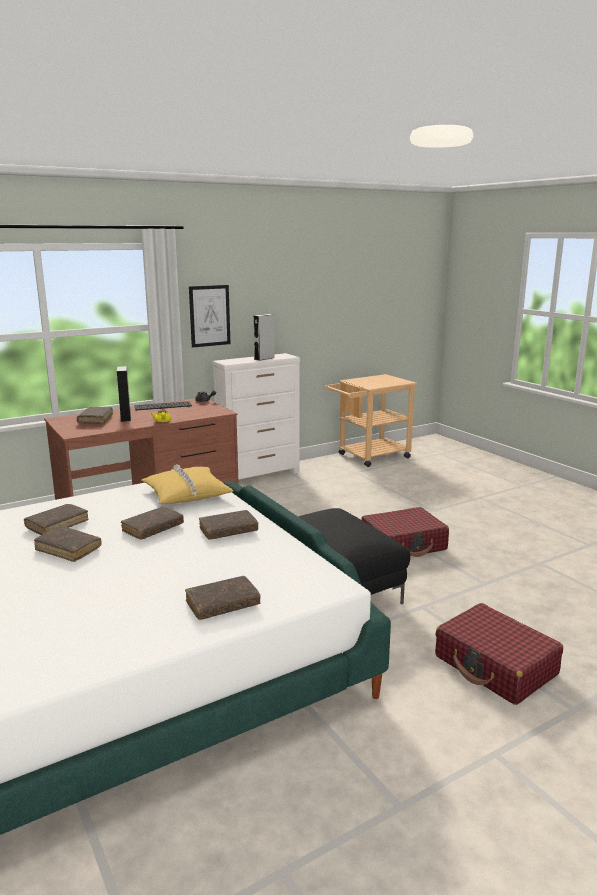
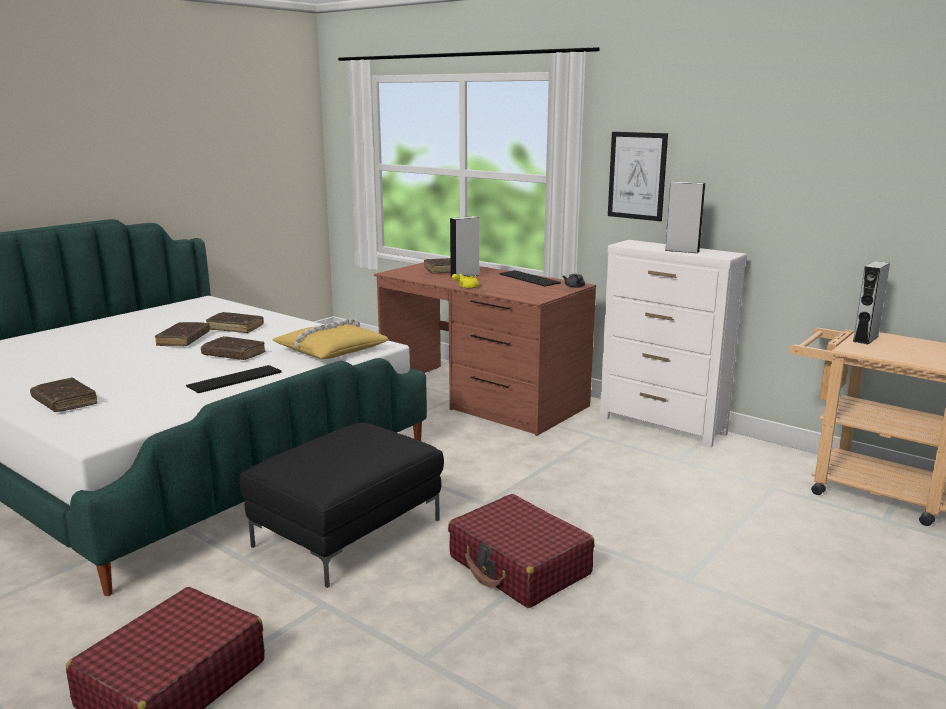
camera: 70 degrees right, 0 degrees up
(228, 530) = (235, 379): brown book -> keyboard
(358, 382) = (865, 339): none -> grey speaker

